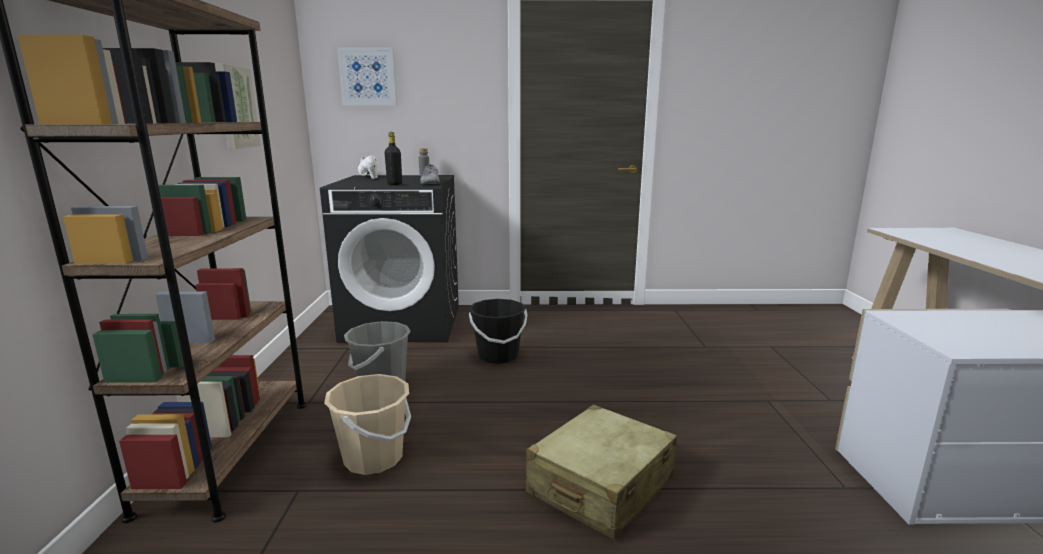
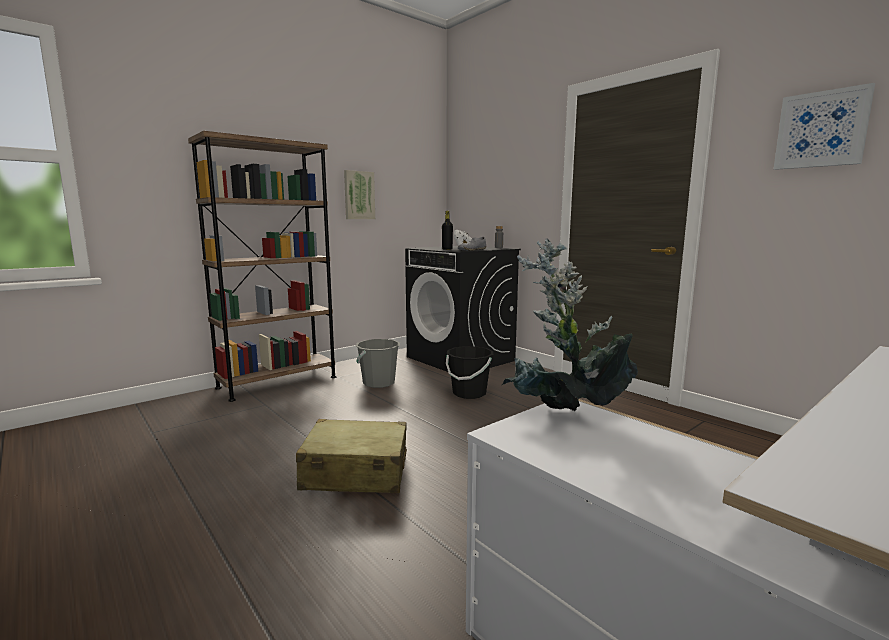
camera: 50 degrees right, 5 degrees down
(368, 76) = (477, 173): picture -> picture (821, 129)
(374, 458) = (308, 408): beige bucket -> none
(919, 323) = (564, 416): none -> potted plant

